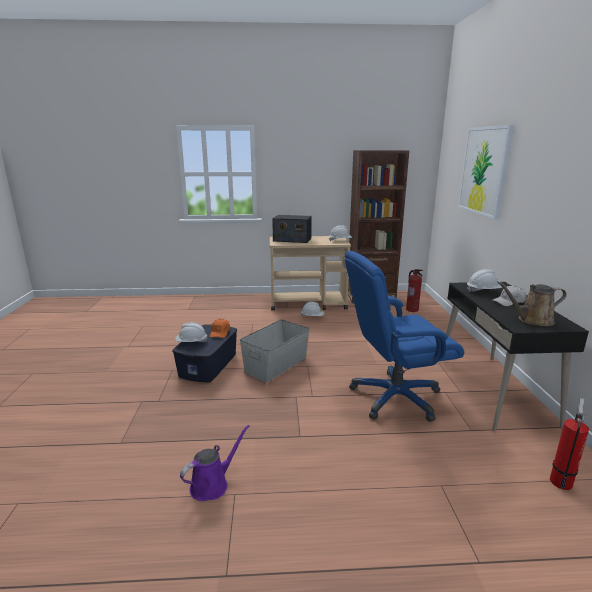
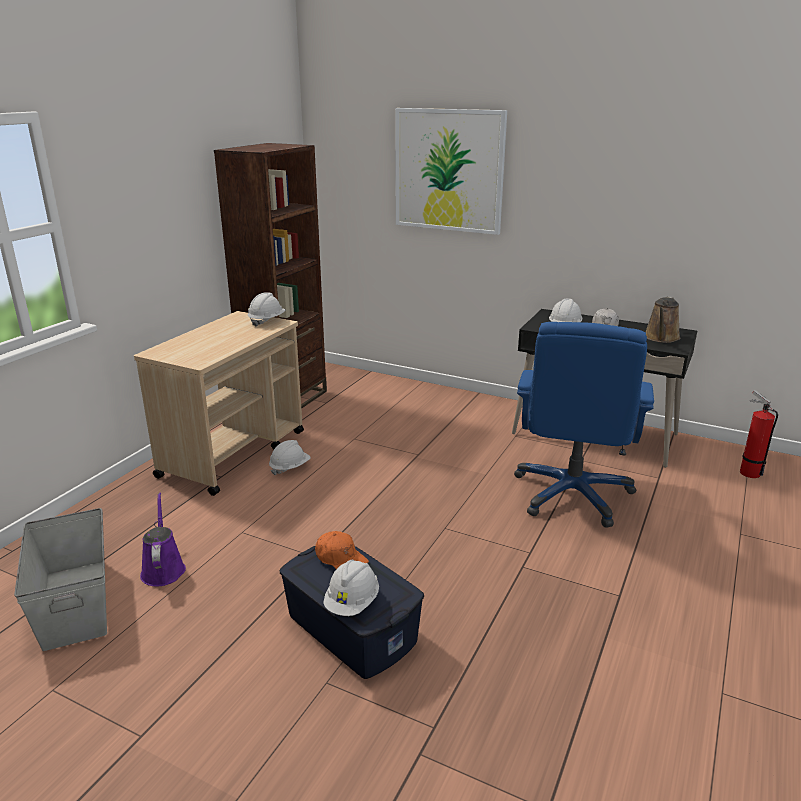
camera: 60 degrees left, 5 degrees up
(212, 484) = (697, 710): purple watering can -> purple watering can (163, 569)
(275, 365) = (416, 555): grey storage box -> grey storage box (74, 603)
(292, 239) = (193, 346): radio -> none
(412, 310) = (364, 392): fire extinguisher -> none

